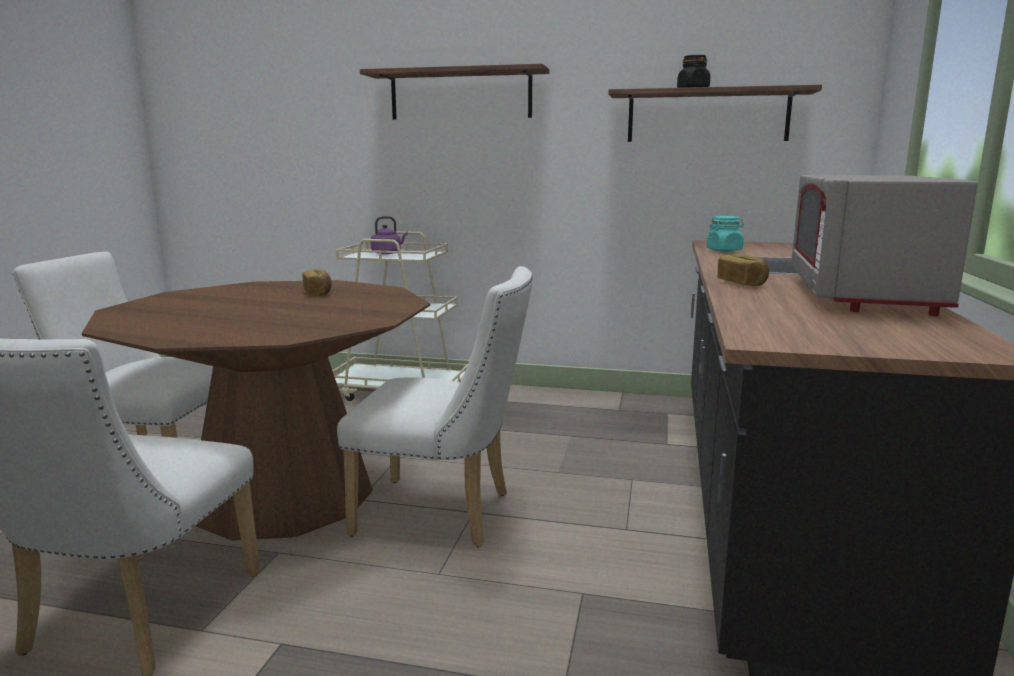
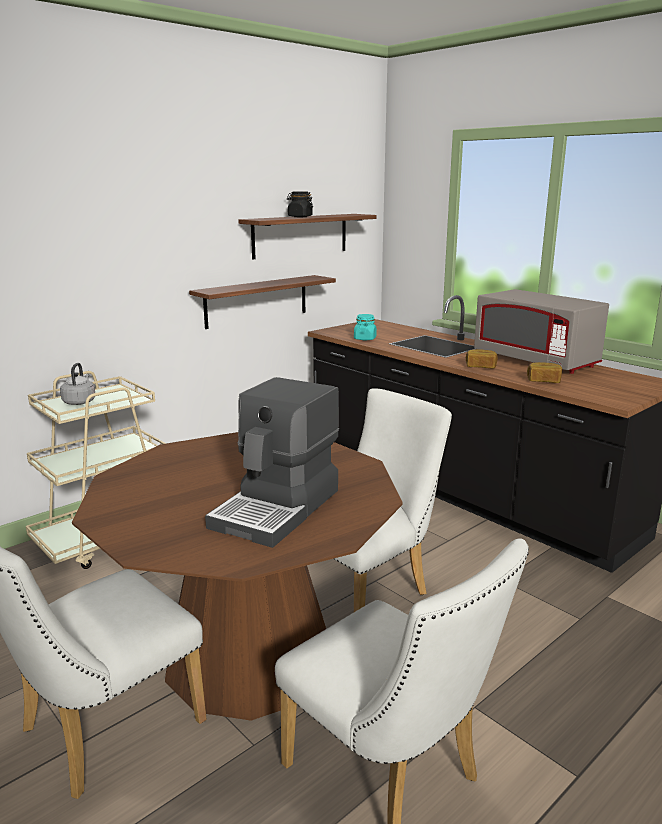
camera: 55 degrees left, 5 degrees up
(230, 319) = (278, 508): none -> coffee machine
(318, 293) = (215, 461): bread -> bread (543, 381)
(387, 253) = (80, 401): purple kettle -> grey kettle
(460, 95) = (109, 224): shelf -> shelf (257, 301)

